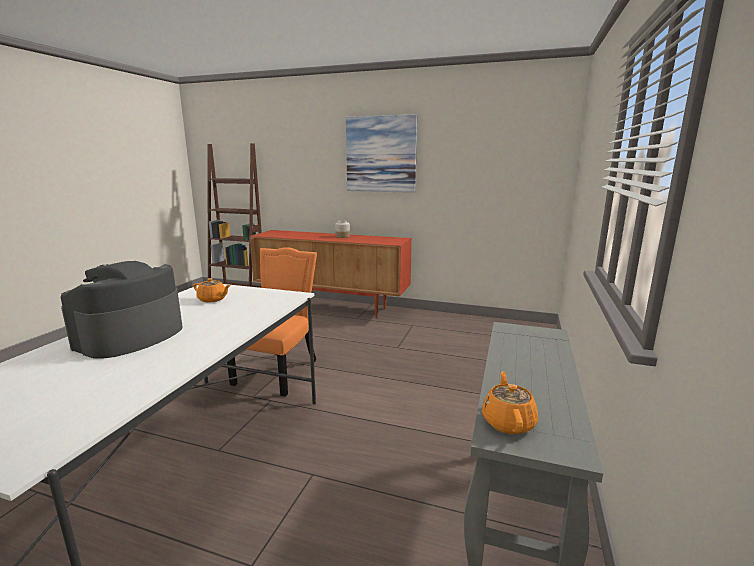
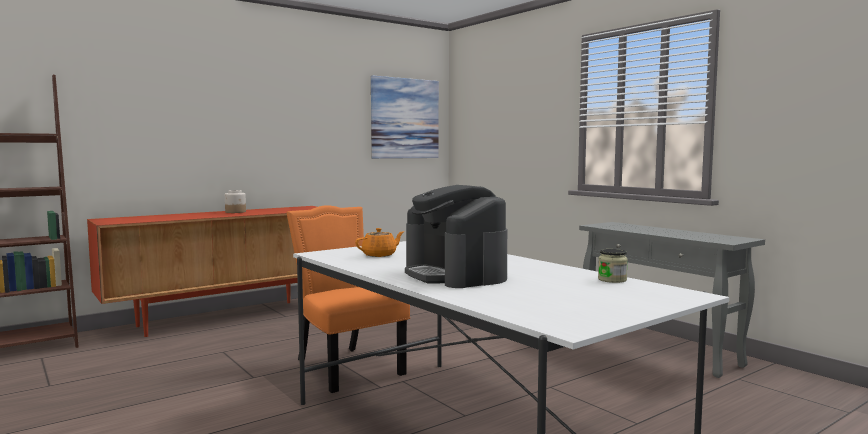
camera: 55 degrees left, 10 degrees down
(120, 401) = (612, 280): none -> jar
(381, 154) = (268, 104): picture -> picture (405, 118)
(508, 422) = (715, 239): orange teapot -> none

